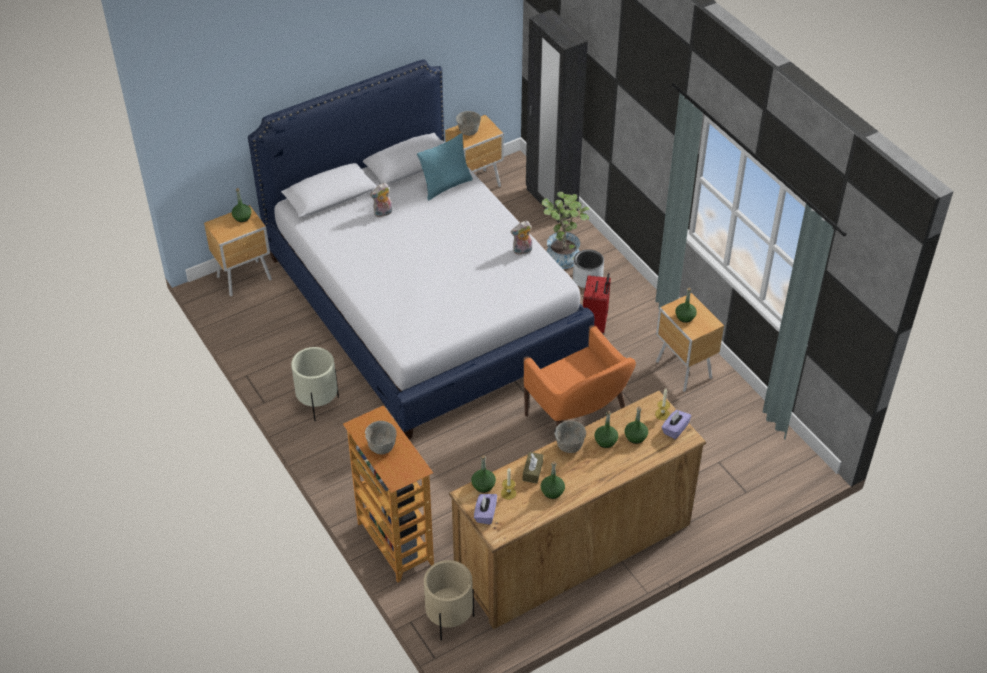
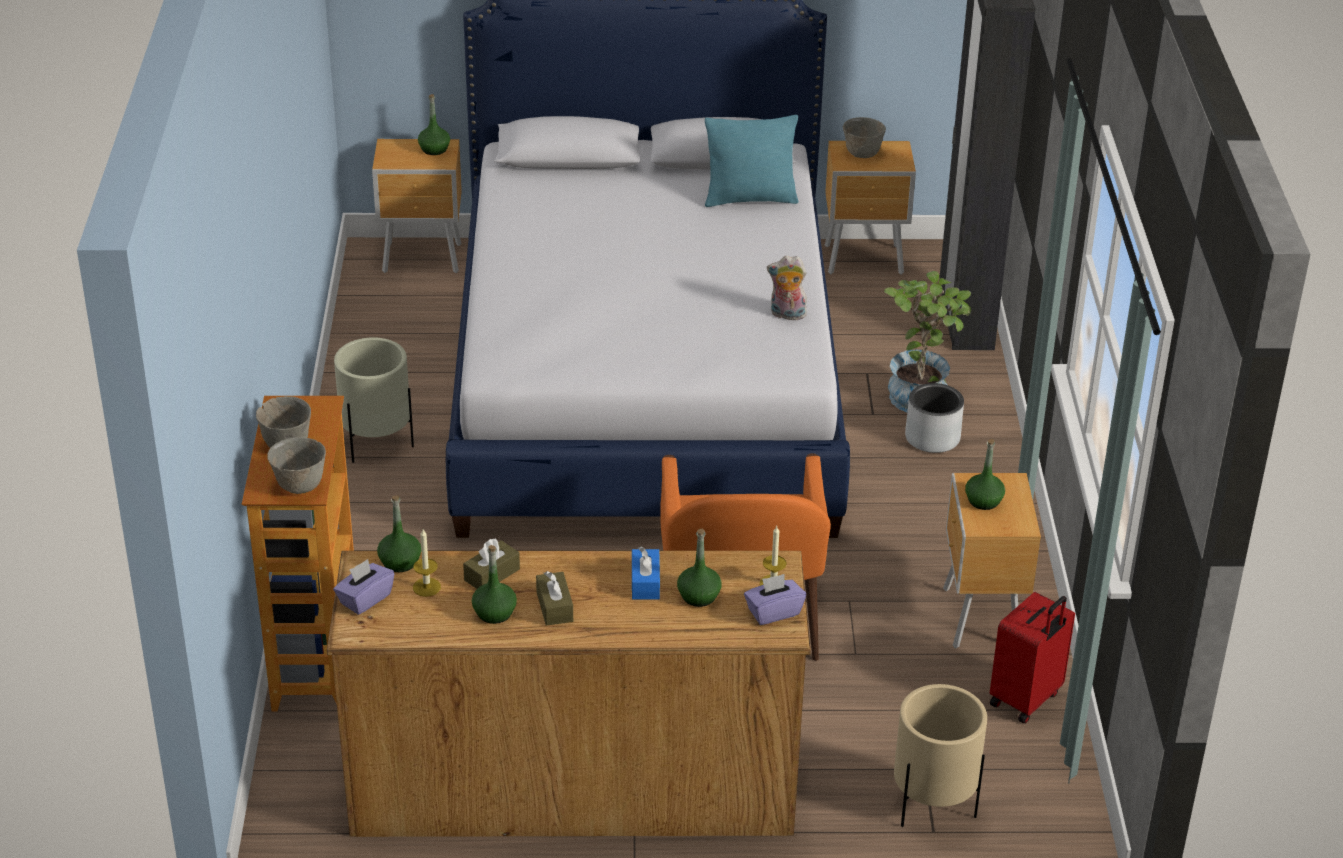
camera: 30 degrees right, 10 degrees down
(383, 213) = (623, 201): plush toy -> none
(449, 620) = (298, 794): beige planter -> beige planter (932, 806)
(569, 447) = (580, 567): grey bowl -> grey bowl (299, 486)
(576, 474) = (554, 607): none -> brown tissue box
(595, 325) = (888, 503): red suitcase -> red suitcase (1026, 699)
(606, 441) = (645, 582): green bottle -> blue tissue box

